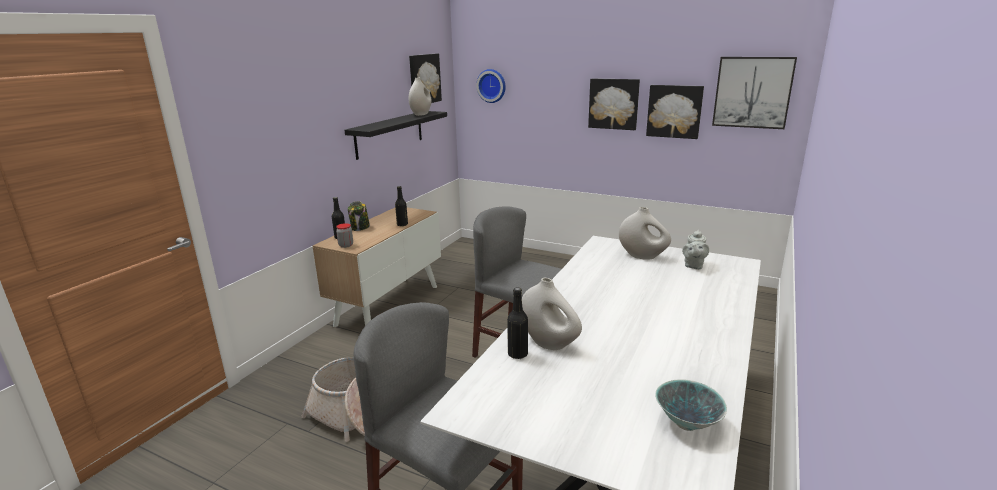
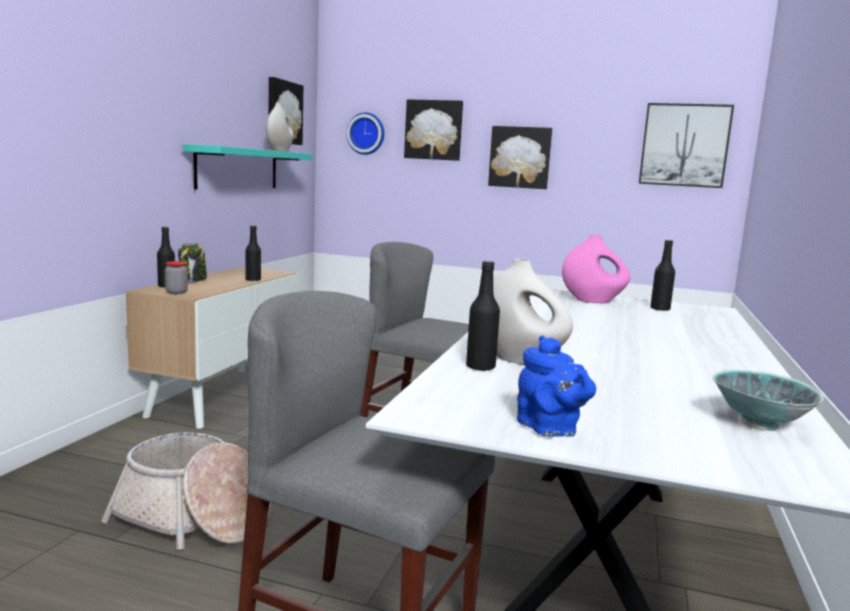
camera: 10 degrees left, 10 degrees down
(389, 134) = (238, 168): black shelf -> turquoise shelf
(535, 429) = (549, 429): none -> blue teapot
(642, 256) = (592, 301): white vase -> pink vase
(674, 111) = (593, 167): picture -> picture (434, 130)
(693, 265) = (660, 309): grey teapot -> black bottle

